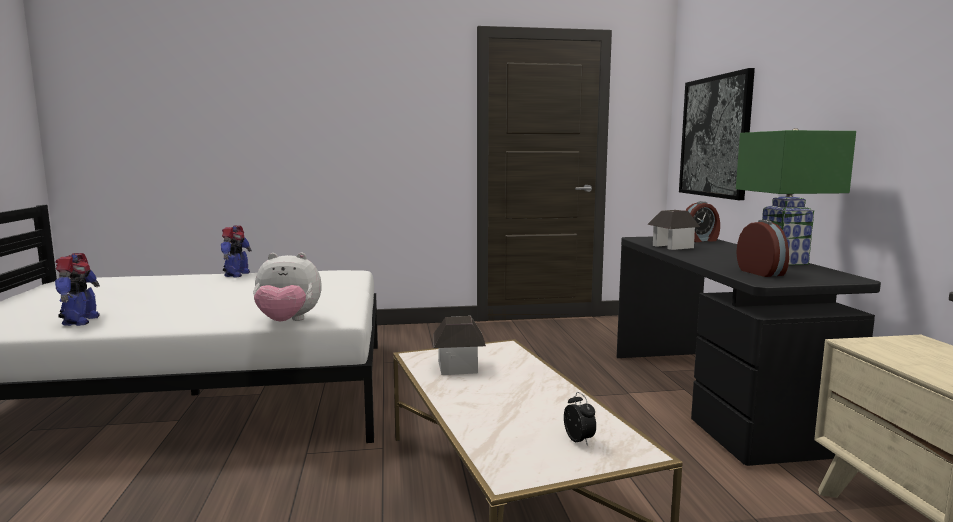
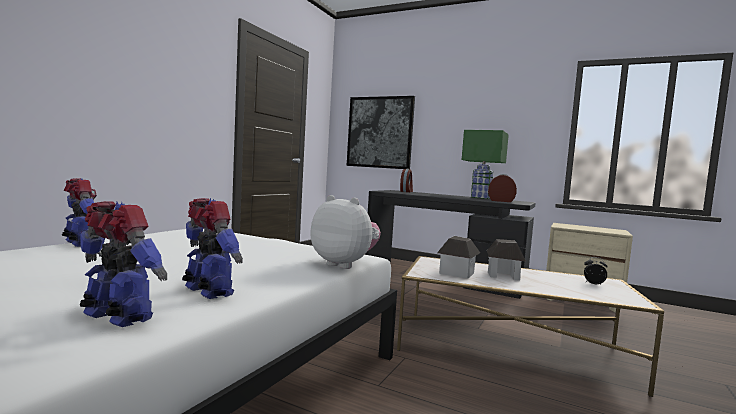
camera: 55 degrees left, 5 degrees down
(150, 319) = (208, 292): none -> toy robot
(288, 322) = (344, 264): plush toy -> plush toy turned 90 degrees counterclockwise
(672, 246) = (416, 194): toy house -> toy house (503, 275)

